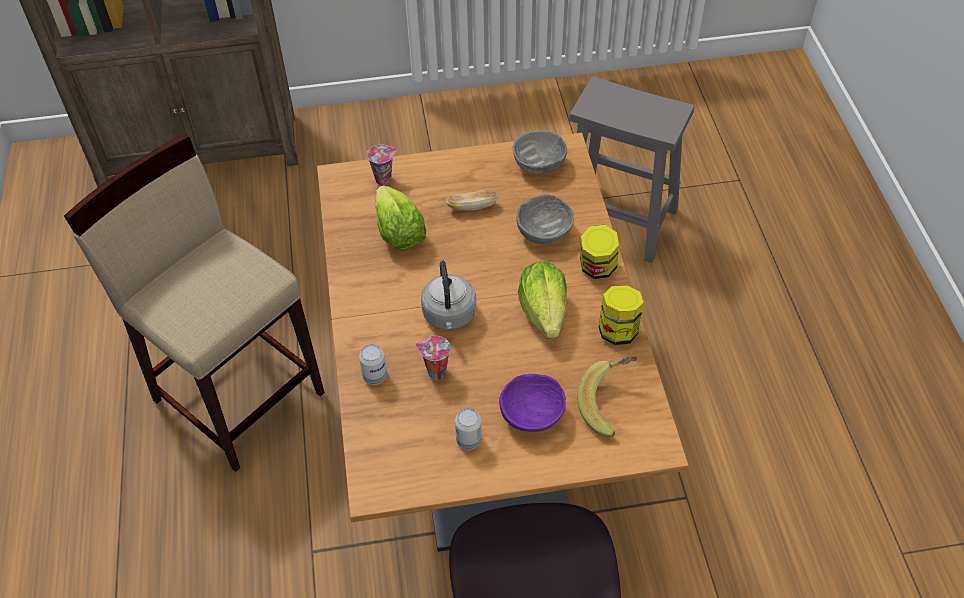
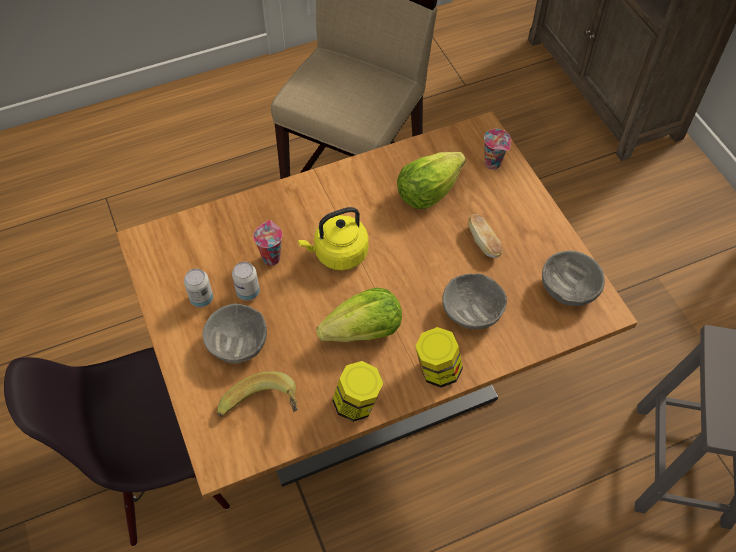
camera: 75 degrees right, 5 degrees up
(375, 376) = (257, 214): can -> can (248, 292)
(449, 316) = (338, 254): grey kettle -> yellow kettle
(532, 414) = (238, 344): purple bowl -> grey bowl

